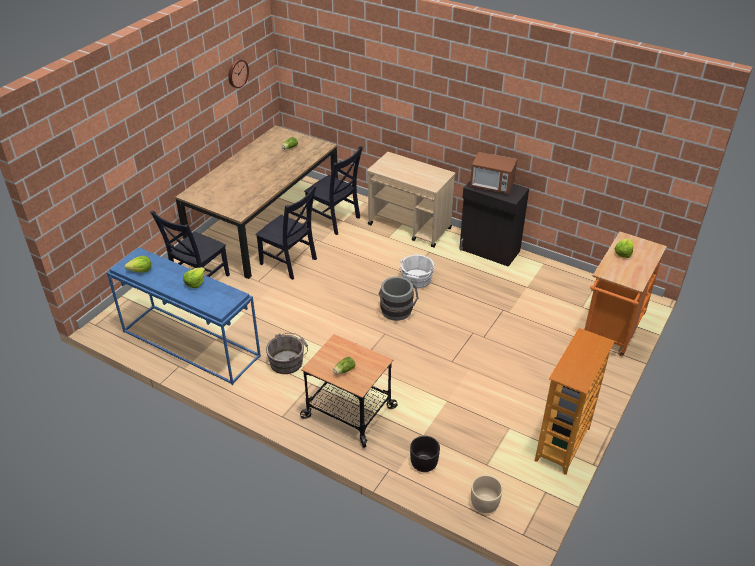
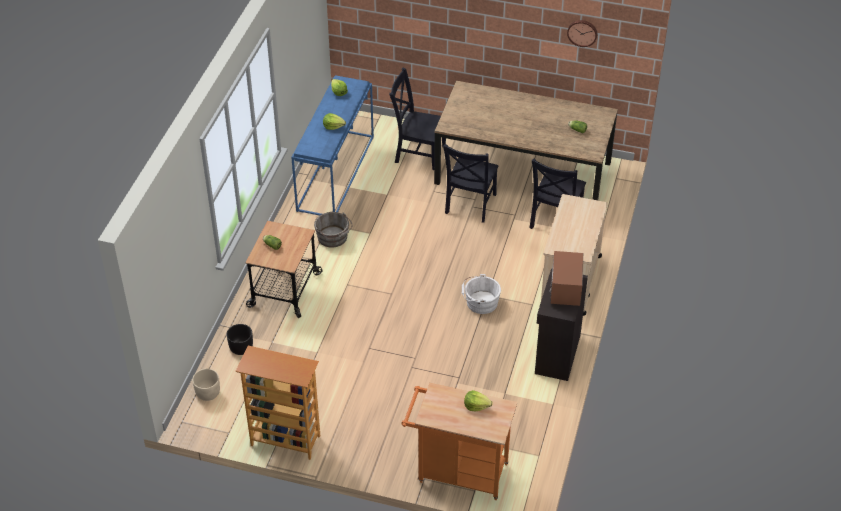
camera: 75 degrees right, 5 degrees up
(397, 312) = (424, 297): grey bucket -> none

